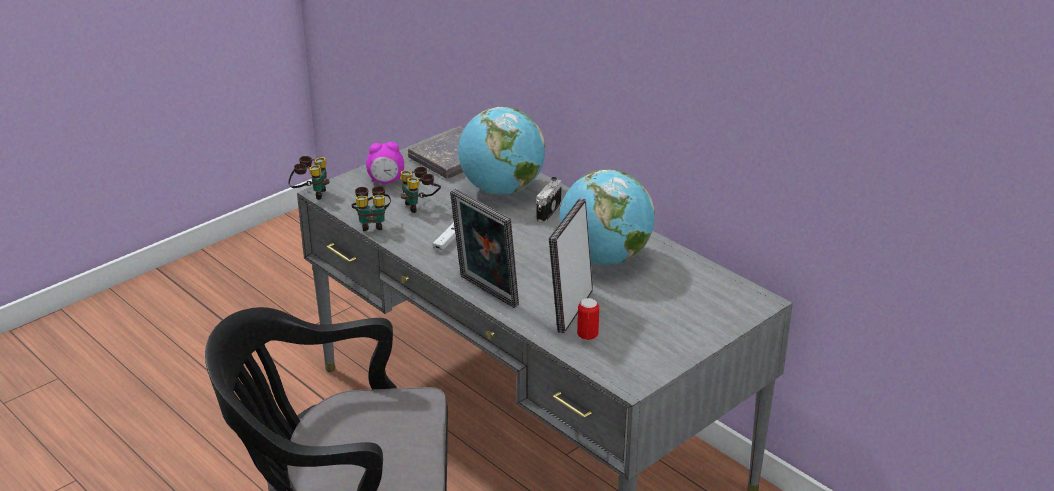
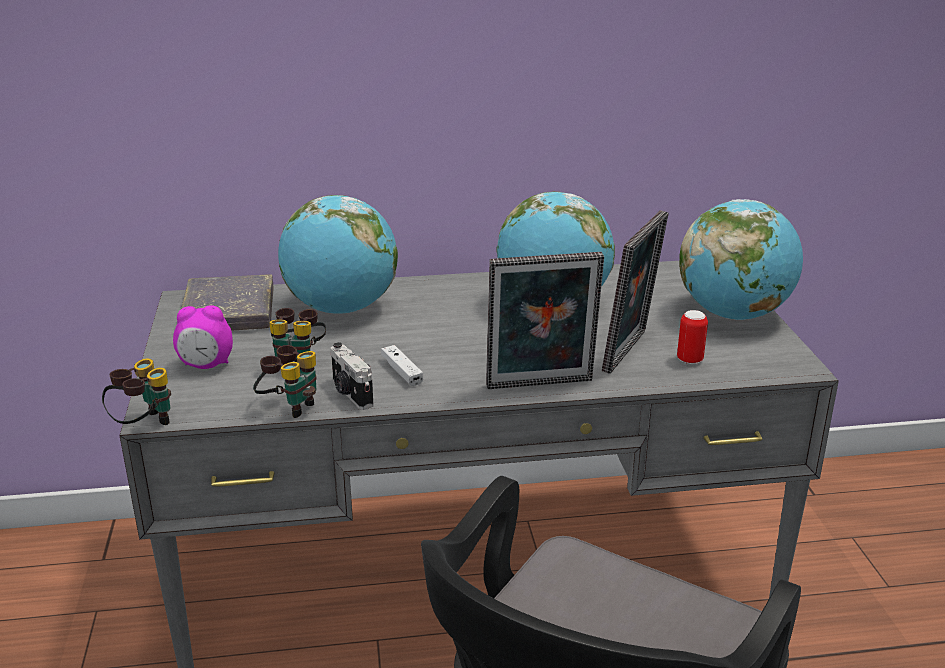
camera: 55 degrees left, 5 degrees down
(386, 181) = (206, 365): alarm clock -> alarm clock turned 60 degrees clockwise
(547, 211) = (422, 301): camera -> camera (350, 393)
(570, 310) = (630, 352): picture frame -> picture frame turned 120 degrees counterclockwise
(686, 334) = (733, 314): none -> globe

